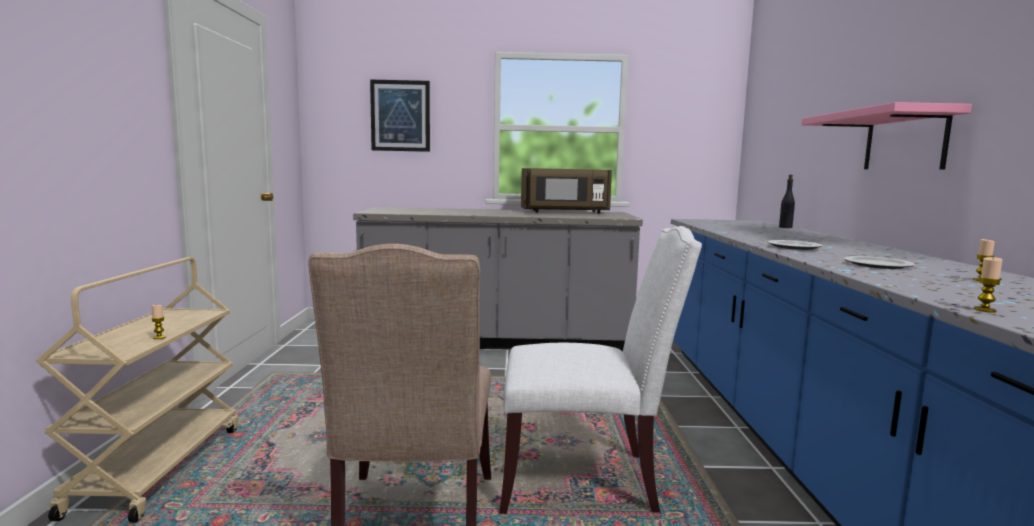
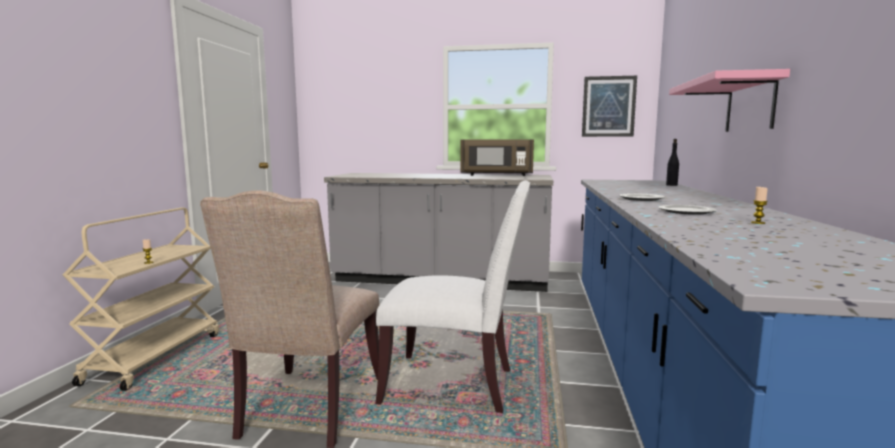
camera: 10 degrees right, 0 degrees up
(400, 116) = (370, 101): picture -> picture (608, 106)
(984, 310) = (700, 242): candle -> none

